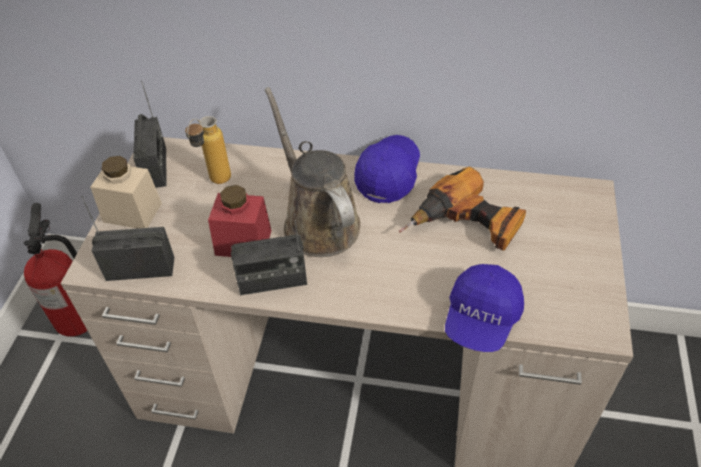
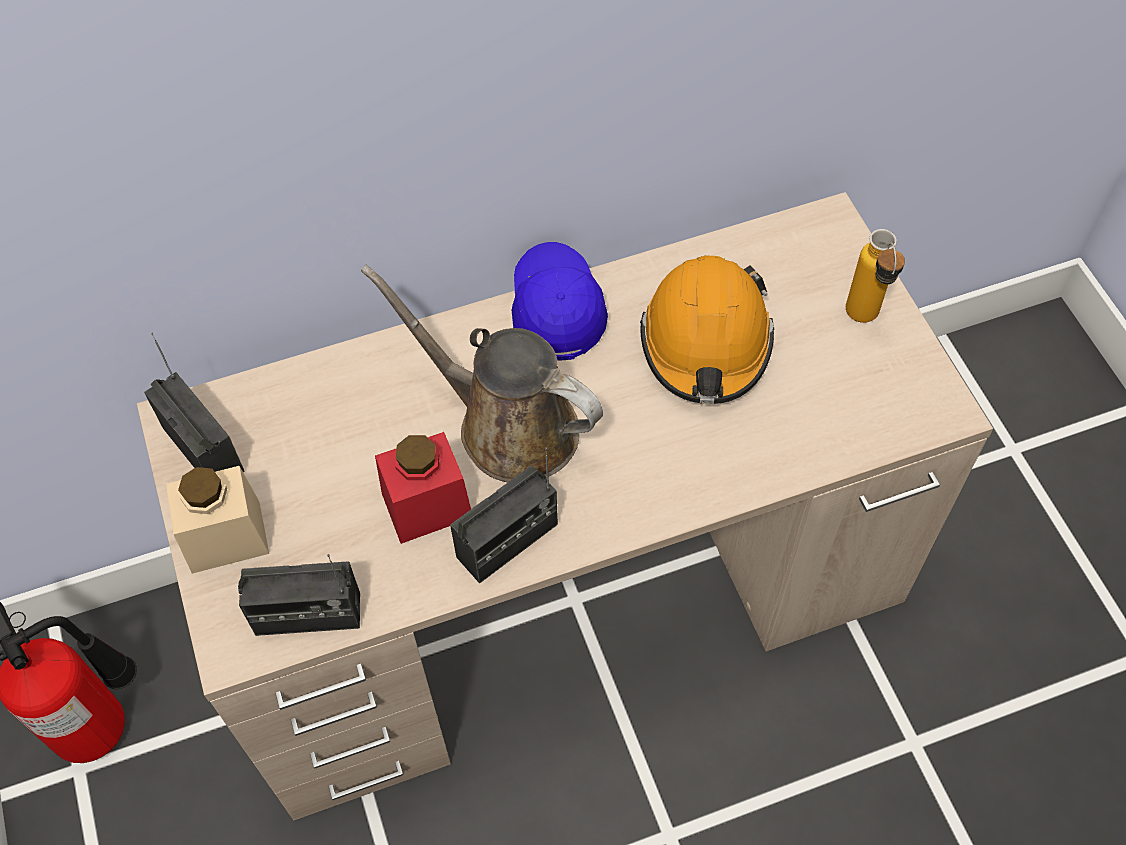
camera: 30 degrees left, 10 degrees up
(140, 268) = (308, 614): radio -> radio turned 150 degrees counterclockwise
(215, 183) = (316, 433): bottle -> bottle (864, 322)
(466, 226) = (706, 342): power drill -> orange hard hat
(481, 319) = (802, 464): blue cap -> none

